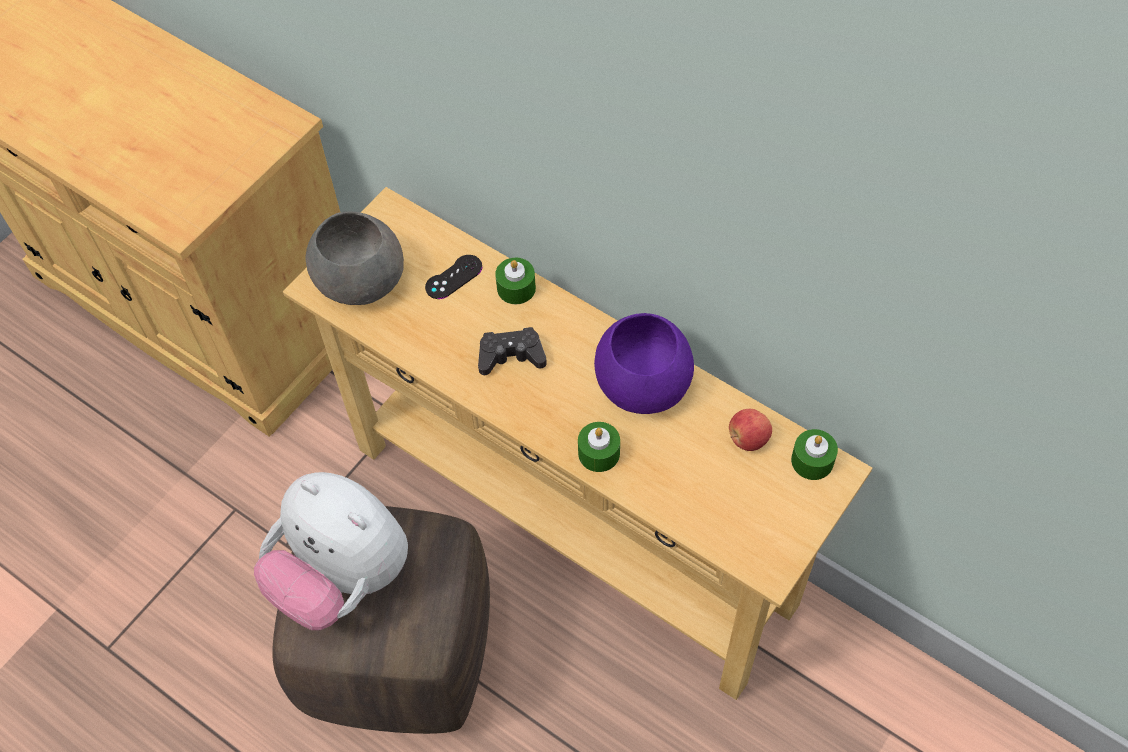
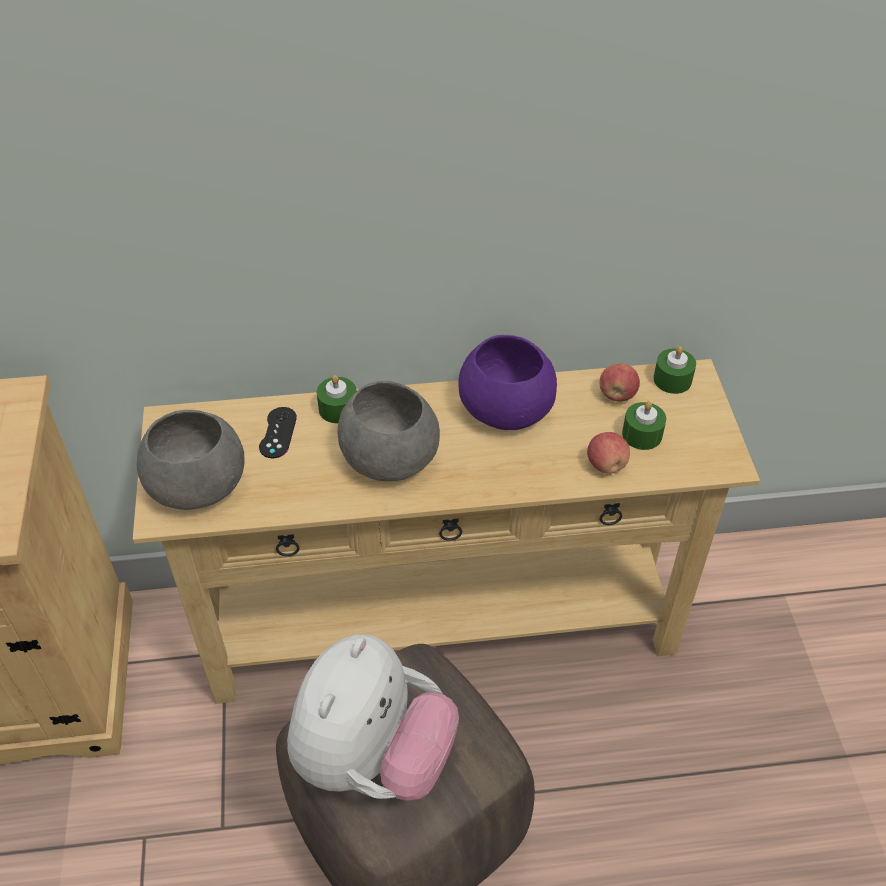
camera: 45 degrees left, 10 degrees down
(342, 576) = (373, 757): plush toy -> plush toy turned 60 degrees counterclockwise
(511, 356) = (388, 455): black game controller -> grey bowl
(599, 453) = (529, 474): green candle -> green candle (642, 434)
(667, 492) = (606, 464): none -> apple

